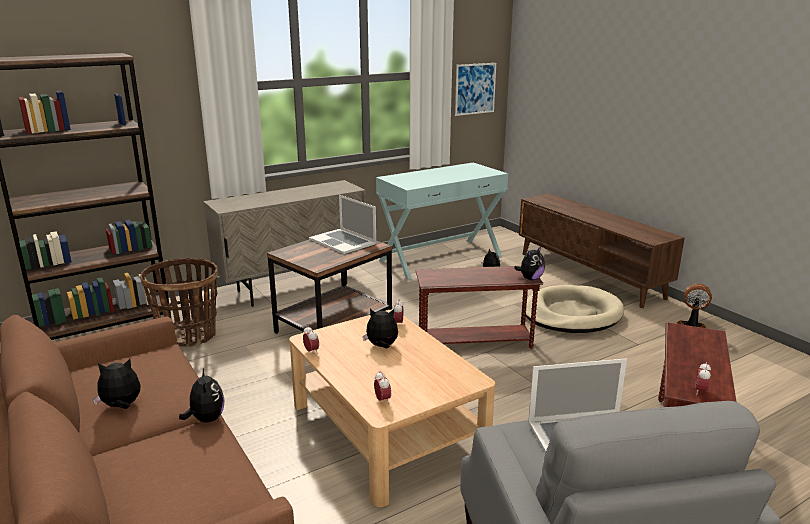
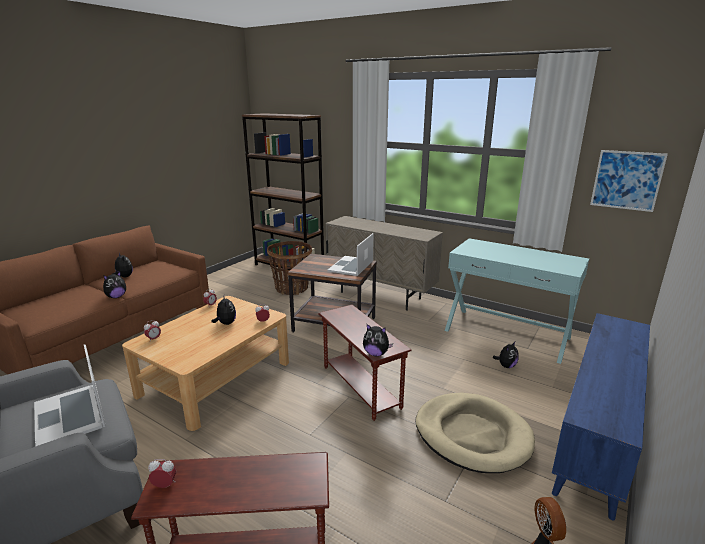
camera: 65 degrees right, 0 degrees up
(589, 275) = (597, 433): brown tv stand -> blue tv stand

